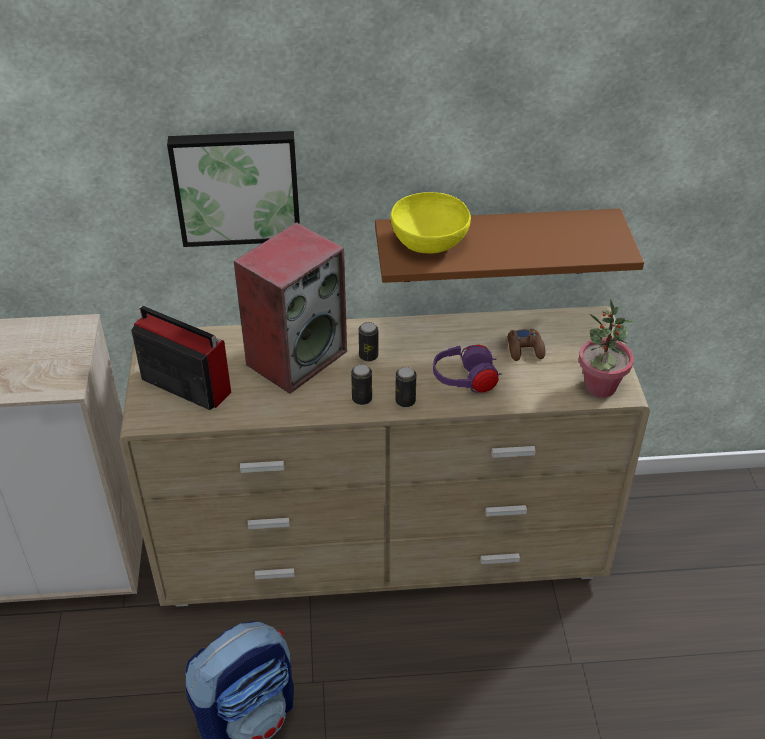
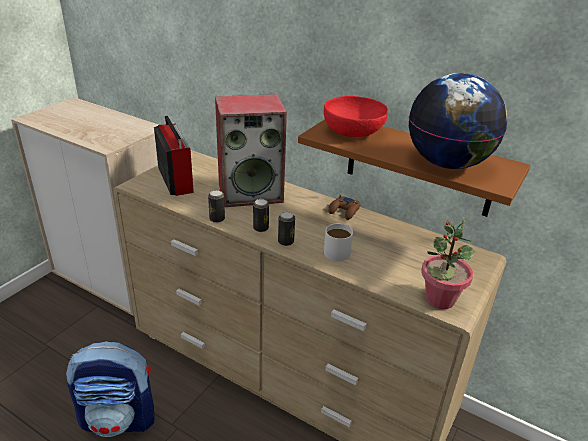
camera: 35 degrees right, 10 degrees down
(237, 186) = (251, 59): picture -> none
(368, 356) = (293, 210): can -> can (217, 219)
(429, 241) = (353, 132): yellow bowl -> red bowl
(465, 381) = (339, 250): purple headphones -> white mug
(525, 349) = (405, 251): brown game controller -> brown game controller (344, 211)
(557, 244) = (448, 164): none -> globe

